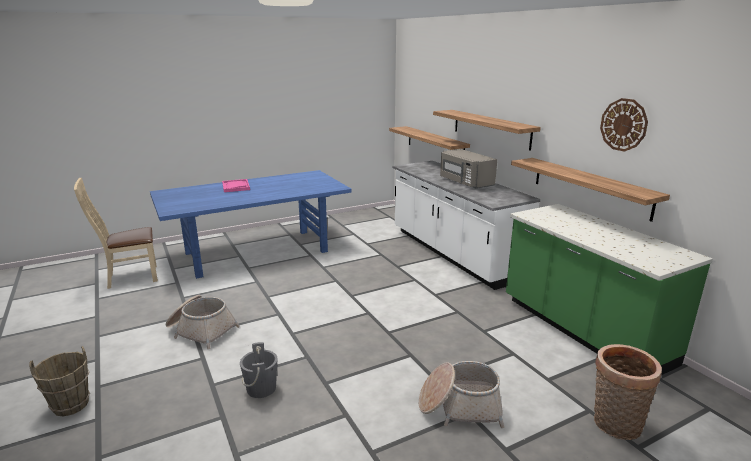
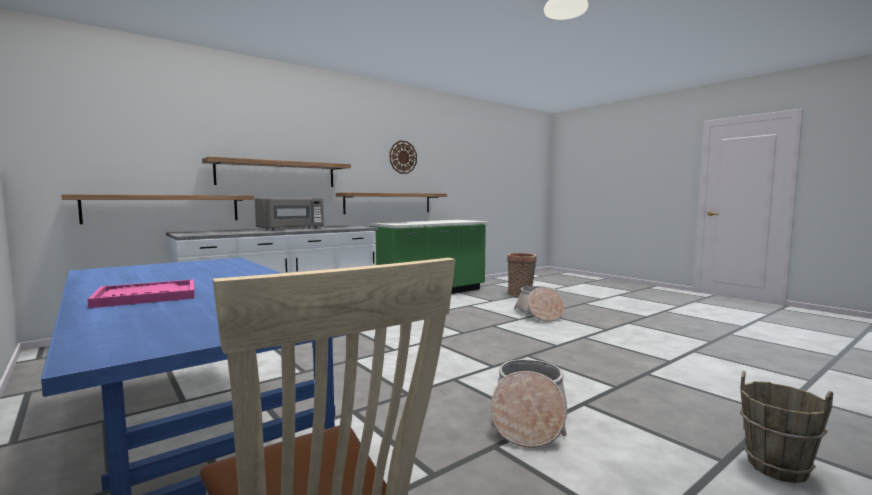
camera: 100 degrees left, 15 degrees down
(261, 388) = (592, 365): grey bucket -> none

